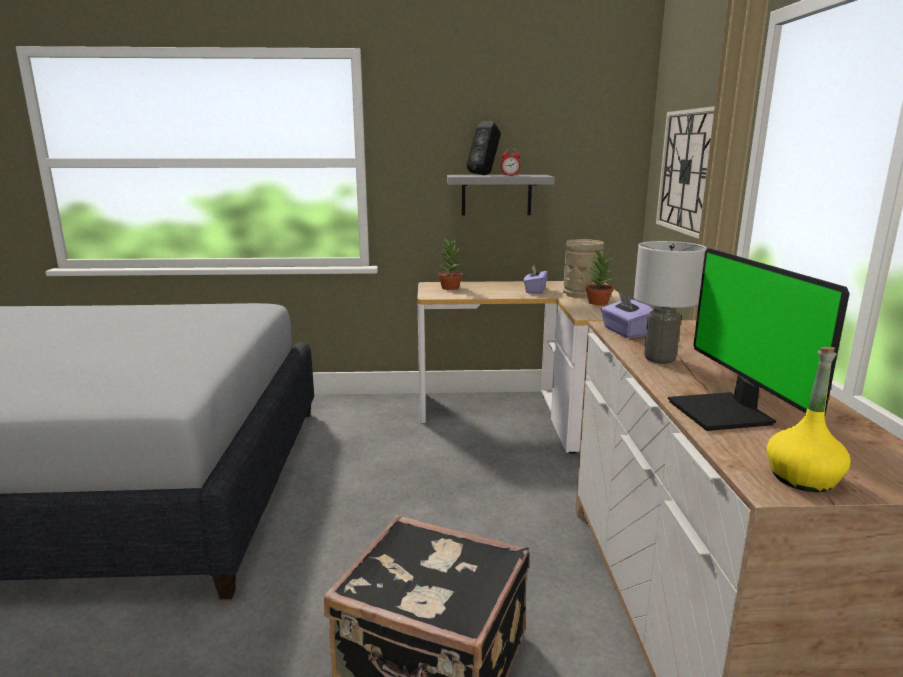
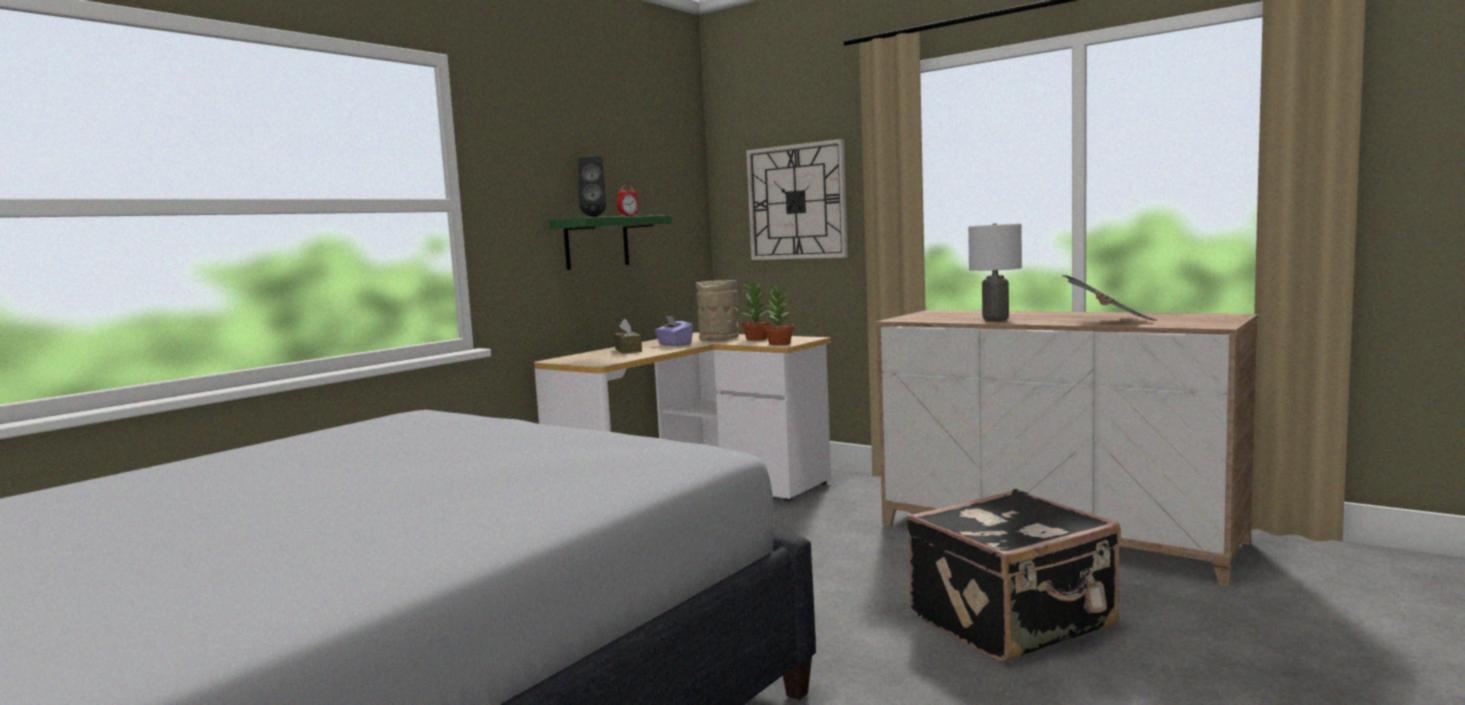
camera: 50 degrees left, 10 degrees down
(450, 288) = (589, 357): potted plant -> potted plant (779, 343)
(491, 288) = (628, 350): none -> brown tissue box
(496, 195) = (596, 243): grey shelf -> green shelf
(625, 332) = (921, 319): purple tissue box -> none
(724, 413) = (1109, 321): monitor -> newspaper
(802, 478) = (1210, 323): yellow bottle -> none

